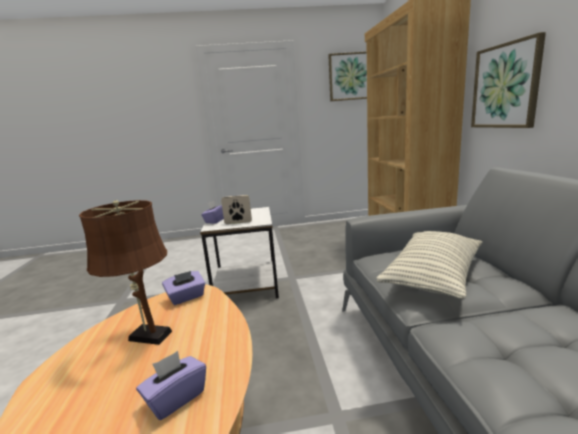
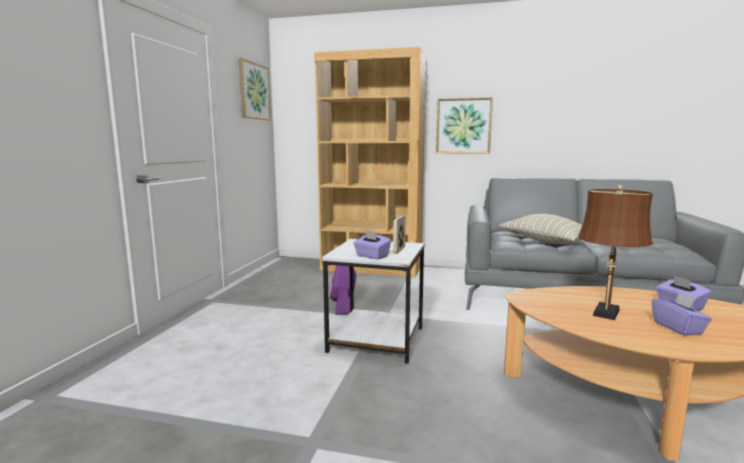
camera: 70 degrees left, 5 degrees down
(186, 297) = (535, 299): purple tissue box -> purple tissue box (678, 328)
(299, 260) = (343, 306): none -> purple fan

